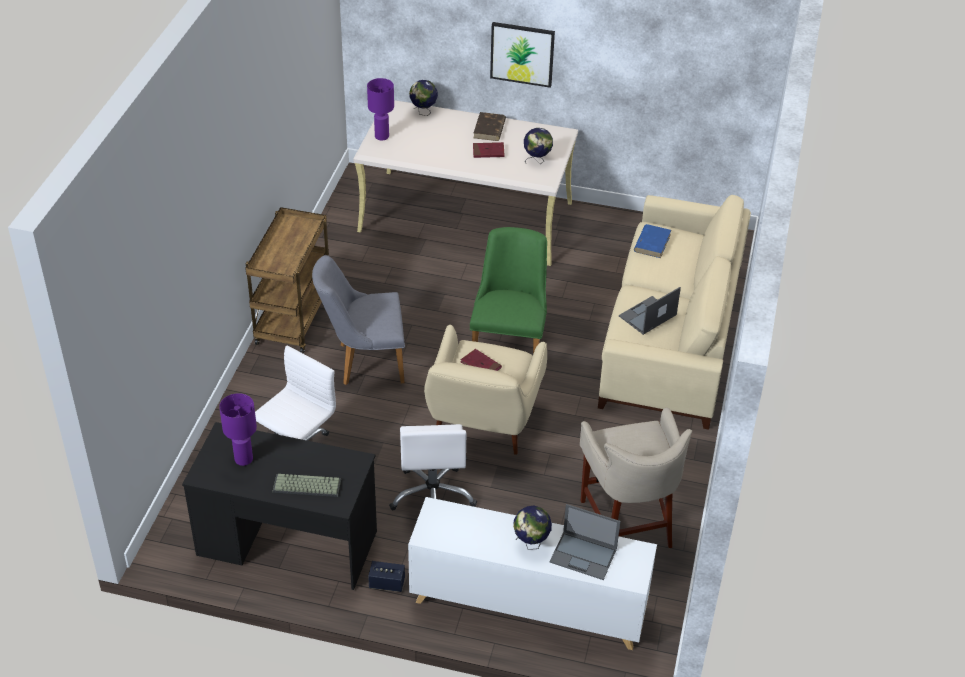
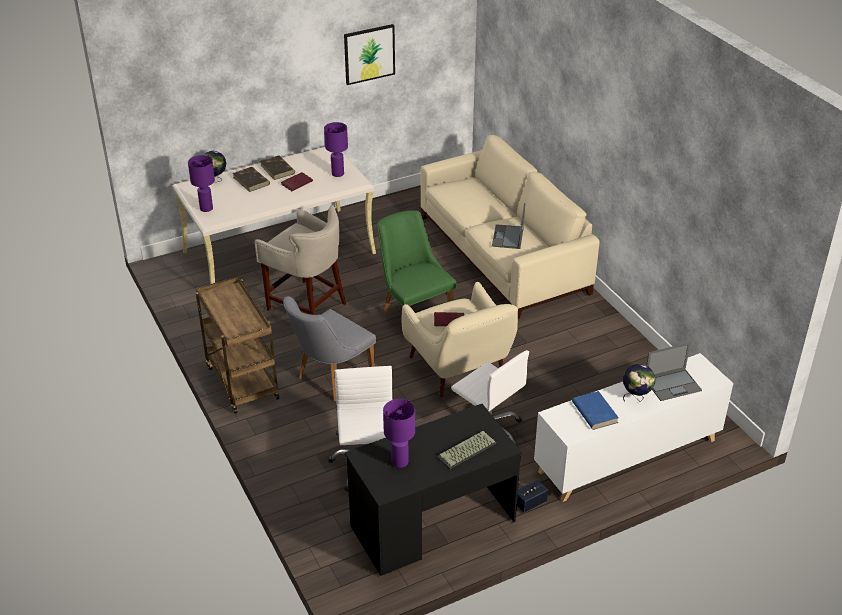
camera: 40 degrees left, 5 degrees down
(452, 129) = (251, 181): none -> brown book
(522, 54) = (281, 97): picture -> picture (369, 54)
(537, 161) = (337, 173): globe -> purple table lamp
(627, 522) = (618, 372): beige stool -> beige stool (307, 305)
(652, 243) = (453, 195): blue book -> blue book (594, 412)

